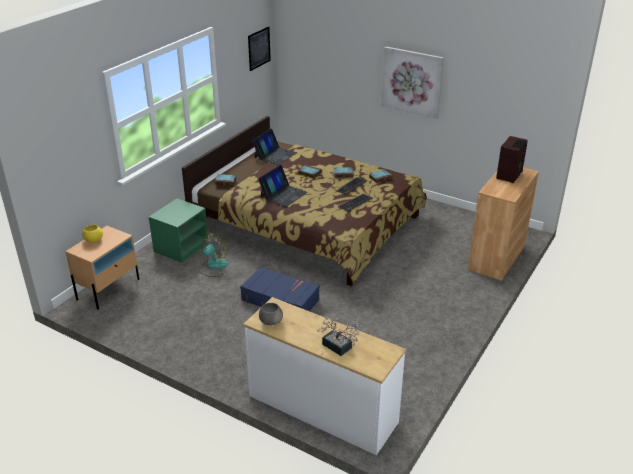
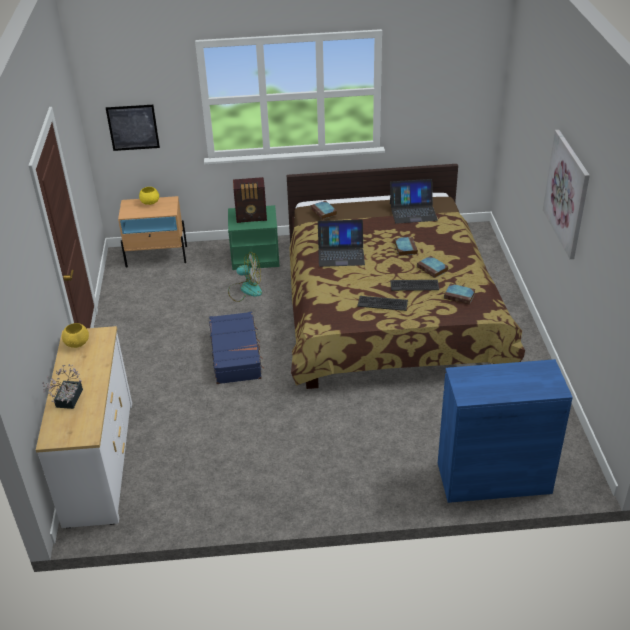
camera: 55 degrees right, 5 degrees up
(259, 48) = (473, 76): picture -> picture (133, 127)
(271, 321) = (77, 343): grey bowl -> yellow bowl
(496, 257) = (493, 478): brown cabinet -> blue cabinet
(510, 175) = (525, 376): radio -> radio (252, 217)

